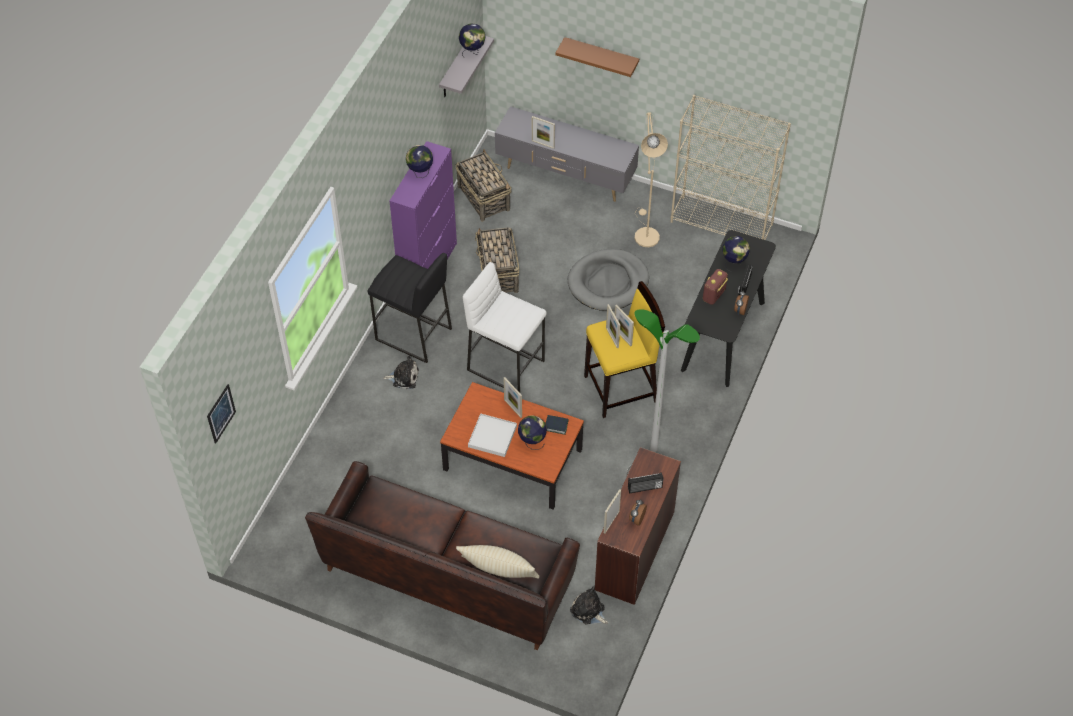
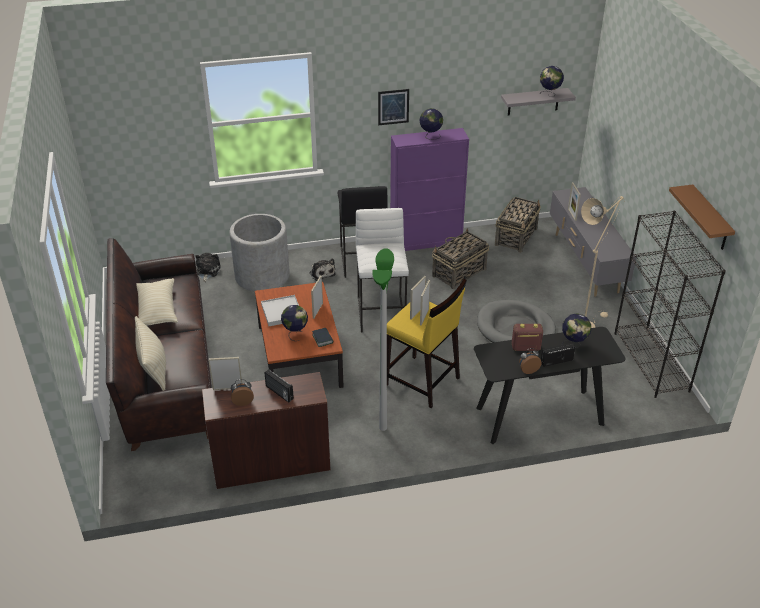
camera: 55 degrees right, 15 degrees down
(221, 413) = (108, 122): picture -> picture (393, 107)
(364, 427) = (262, 276): none -> grey planter
(412, 532) = (157, 310): none -> beige pillow
(588, 611) = (190, 463): plush toy -> plush toy (207, 271)
(601, 57) = (636, 150): brown shelf -> brown shelf (710, 219)
(722, 223) = (651, 362): beige bookcase -> black bookcase

